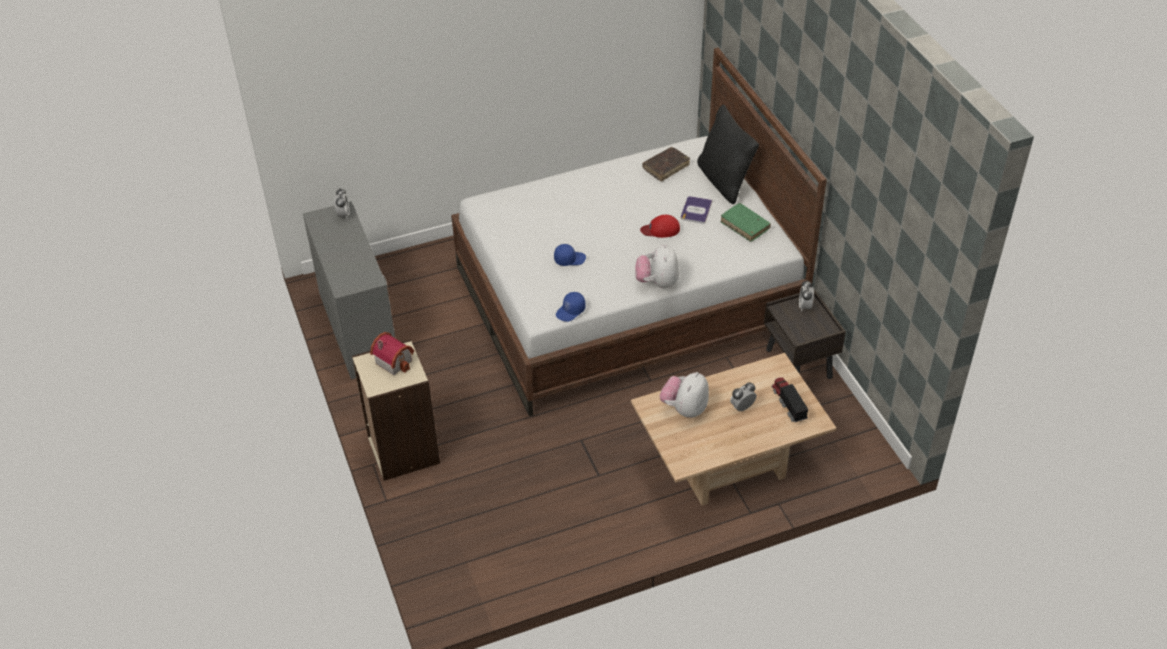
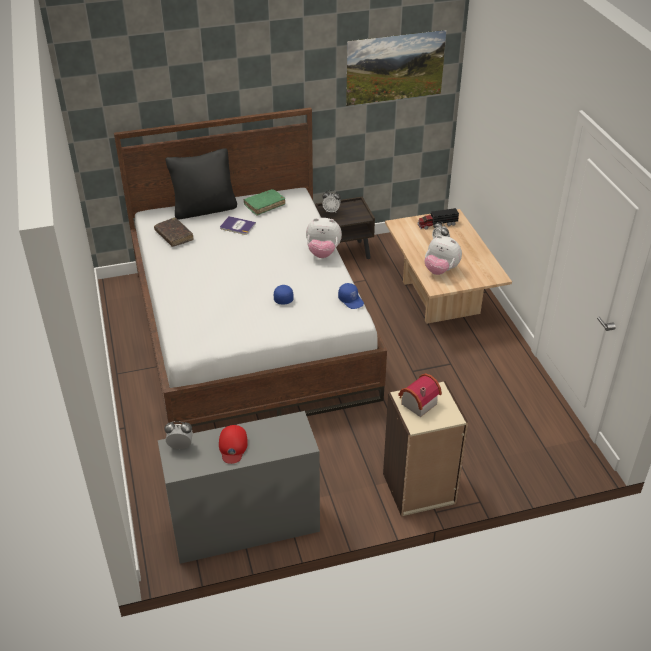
camera: 85 degrees left, 5 degrees down
(660, 229) = (257, 245): red cap -> red cap (233, 446)
(893, 238) = (394, 84): none -> picture

